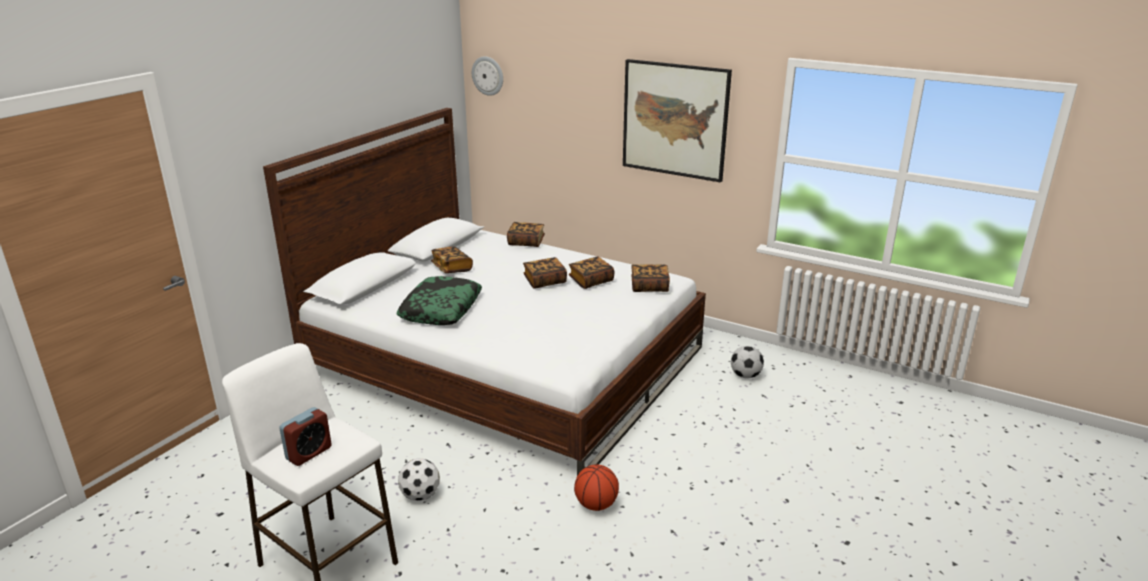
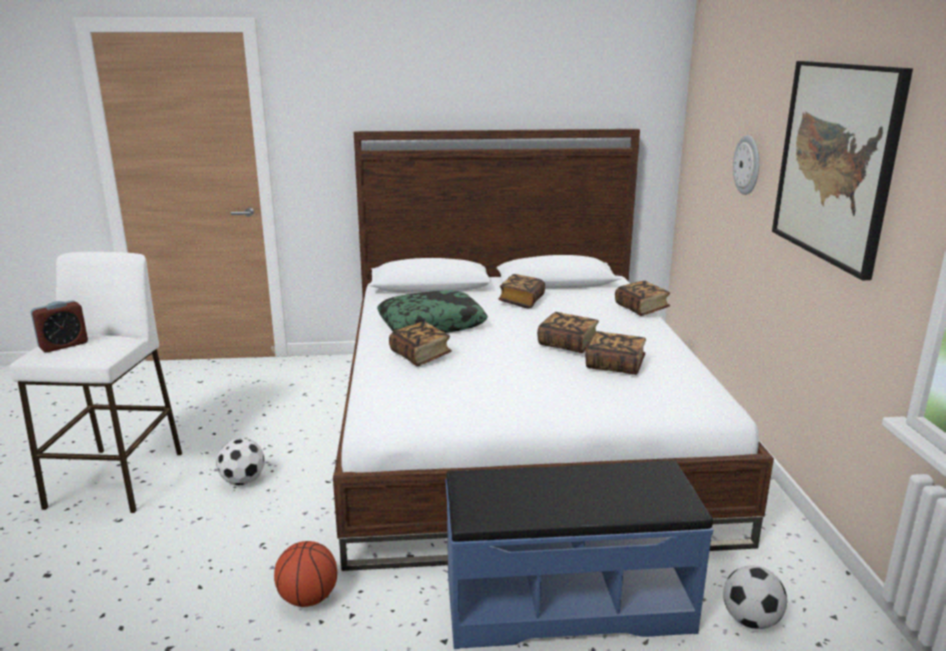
camera: 55 degrees right, 5 degrees down
(309, 453) = (63, 345): alarm clock -> alarm clock turned 45 degrees counterclockwise
(488, 75) = (699, 95): wall clock -> wall clock (747, 165)
(649, 287) = (665, 401): book -> book (420, 356)
(686, 418) = (566, 602): none -> blue bench

